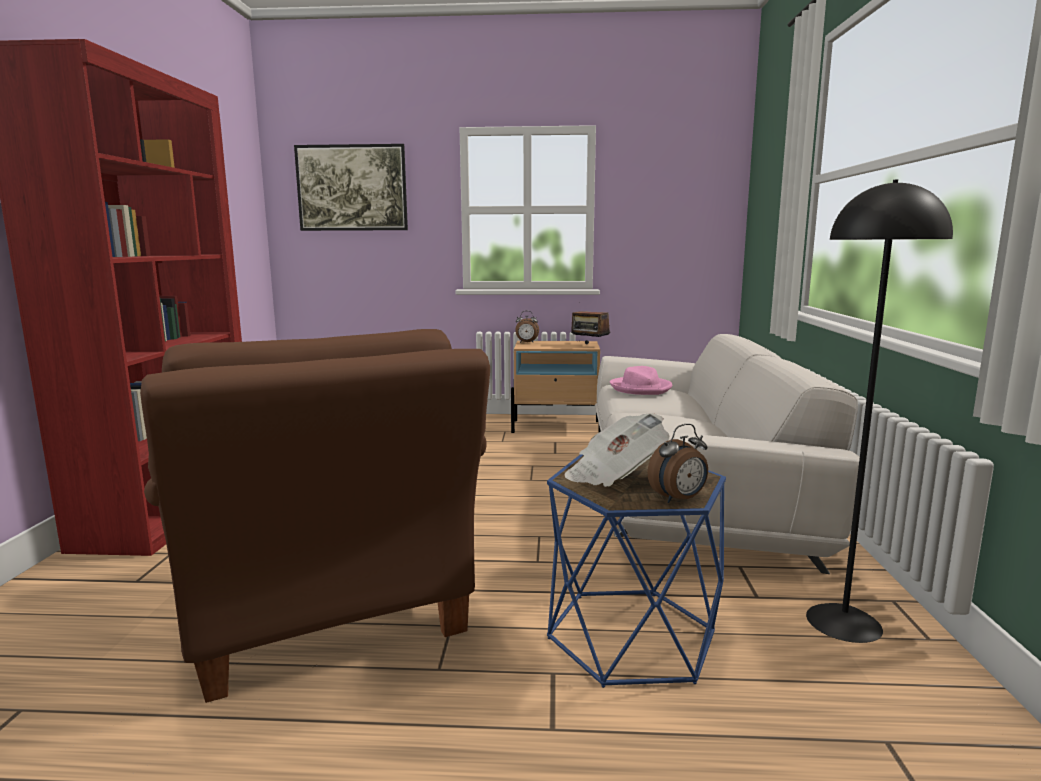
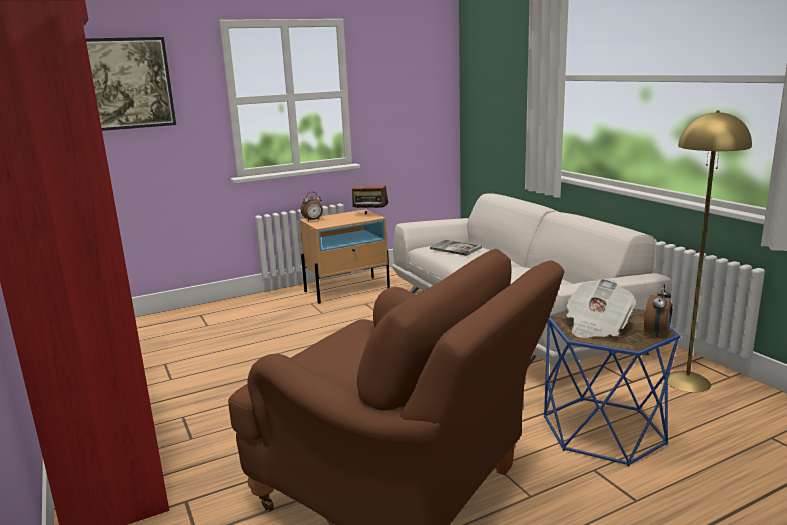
camera: 30 degrees left, 5 degrees up
(641, 388) = (455, 248): pink hat -> book
(844, 622) = (687, 381): black floor lamp -> yellow floor lamp

